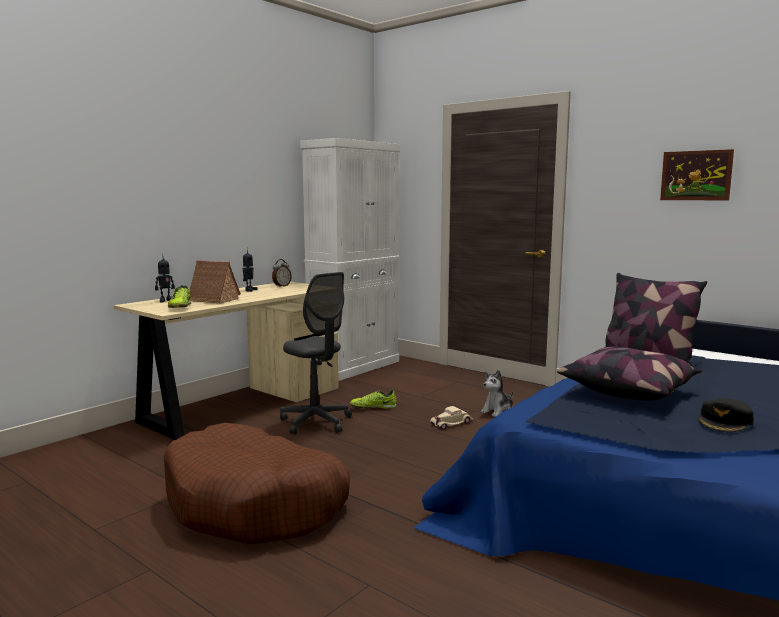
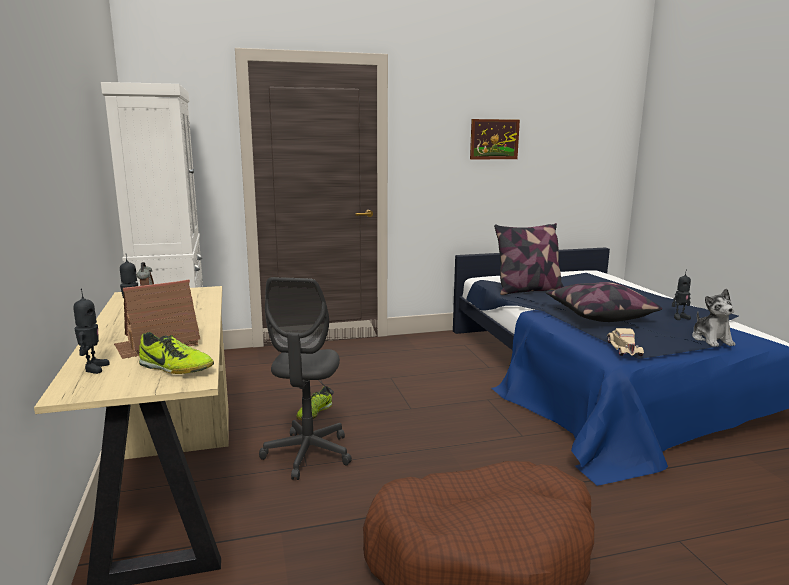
camera: 55 degrees left, 5 degrees up
(316, 422) = (308, 454): grey office chair -> grey office chair turned 105 degrees clockwise
(451, 423) = (404, 396): beige toy car -> beige toy car (623, 348)
(498, 411) = (405, 371): plush toy -> plush toy (711, 340)
(725, 421) = (679, 317): black cap -> toy robot

